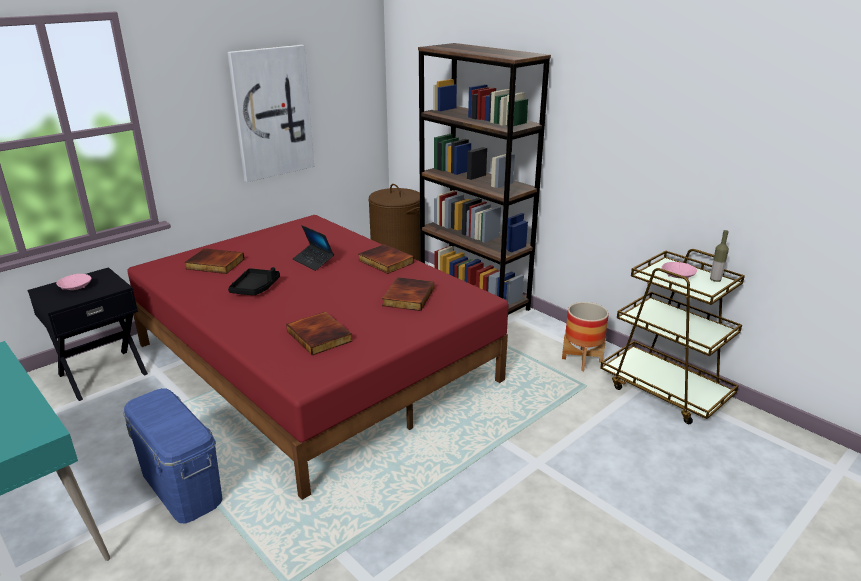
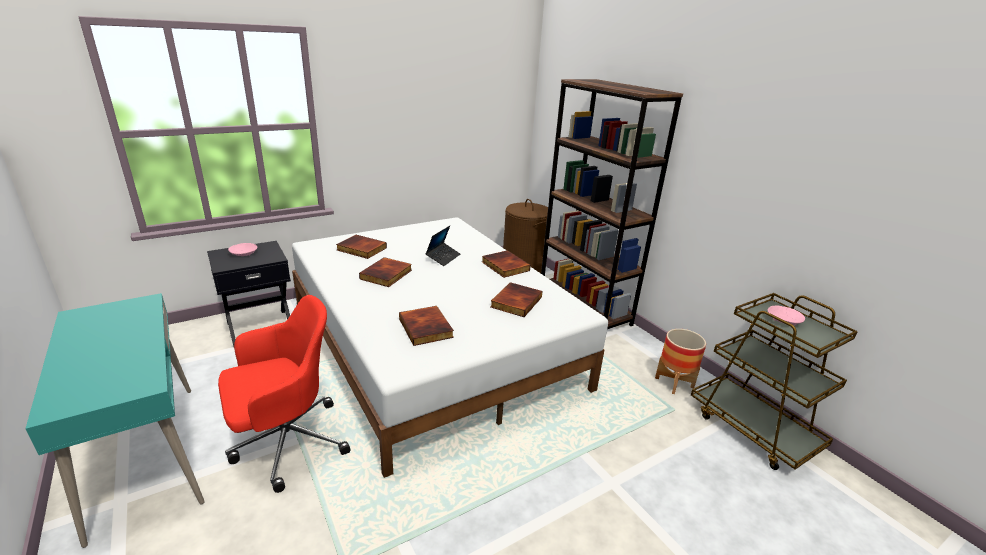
camera: 10 degrees right, 0 degrees up
(181, 485) = (286, 442): blue storage box -> red office chair
(255, 288) = (387, 275): black tray -> book
(272, 113) = (431, 127): picture -> none
(313, 261) = (443, 257): laptop -> laptop turned 120 degrees counterclockwise
(315, 361) = (432, 344): red bed -> white bed
(715, 280) = (824, 331): bottle -> none

